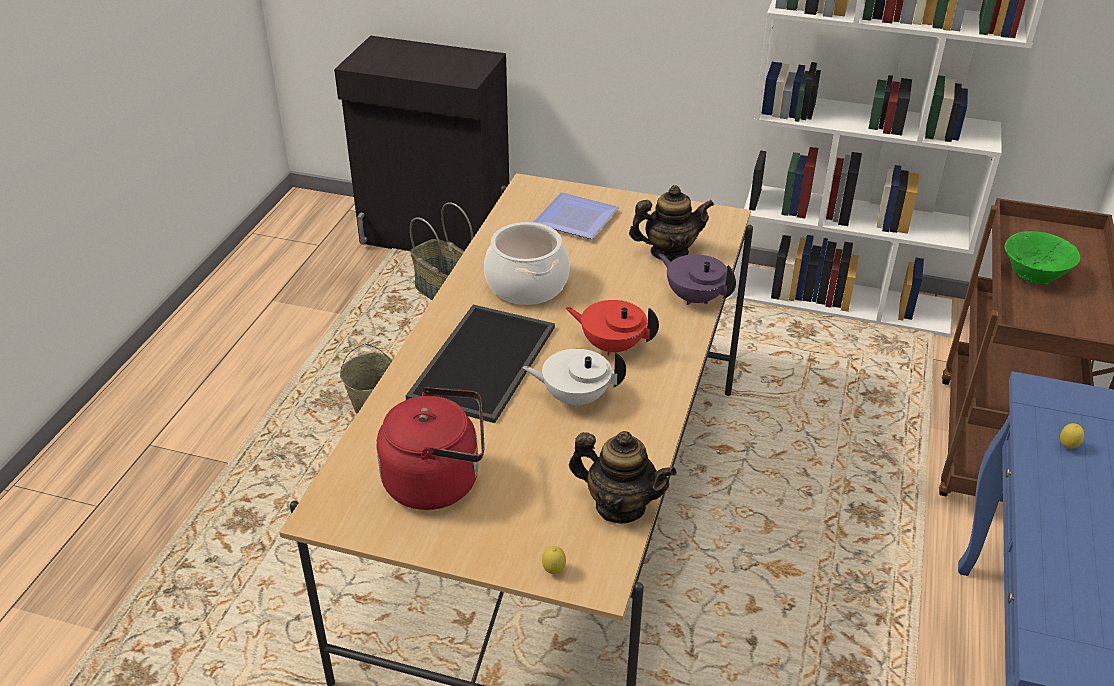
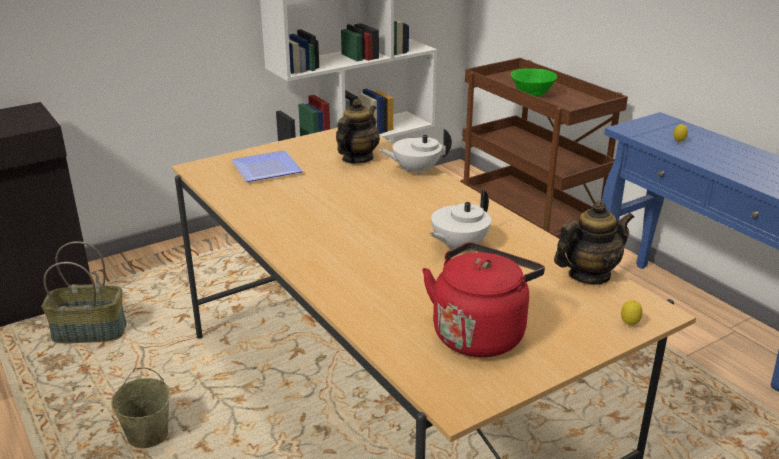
camera: 50 degrees left, 10 degrees down
(485, 364) = (372, 262): tray -> none
(527, 285) = (309, 213): cooking pot -> none
(612, 345) = (423, 213): red teapot -> none
(694, 297) = (415, 170): purple teapot -> white teapot

